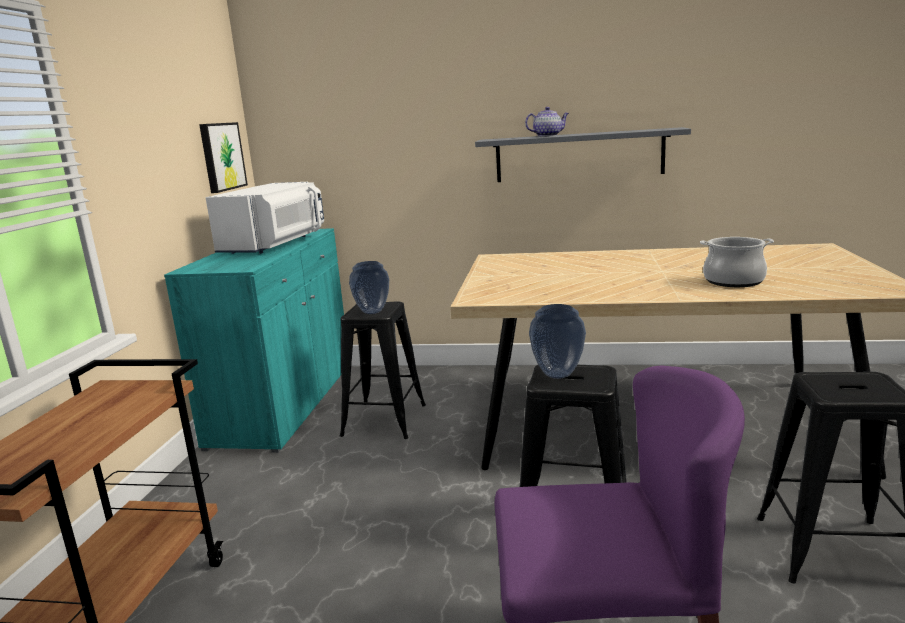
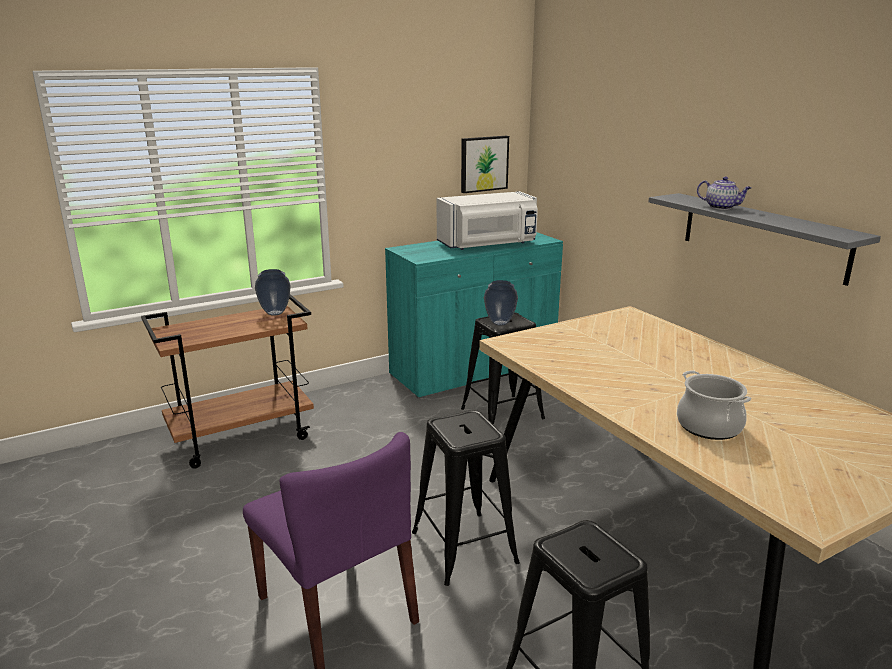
camera: 50 degrees right, 5 degrees up
(557, 375) = (462, 422): vase -> vase (274, 313)

